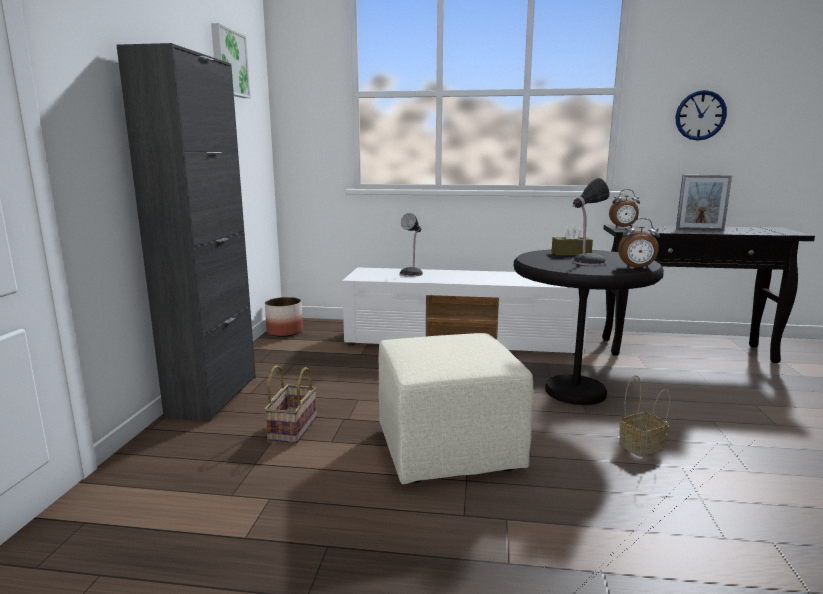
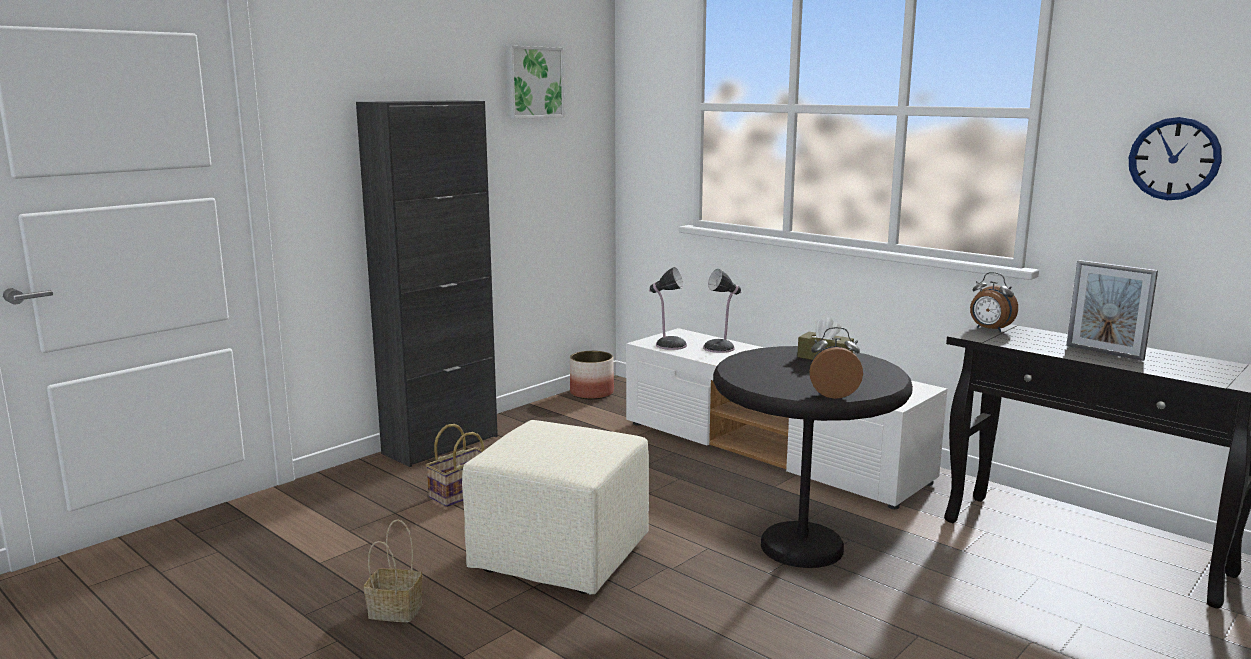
camera: 35 degrees right, 0 degrees up
(587, 262) = (799, 374): table lamp -> table lamp (669, 345)
(637, 268) = (833, 394): alarm clock -> alarm clock turned 135 degrees clockwise
(640, 447) = (762, 625): basket -> basket (393, 611)

